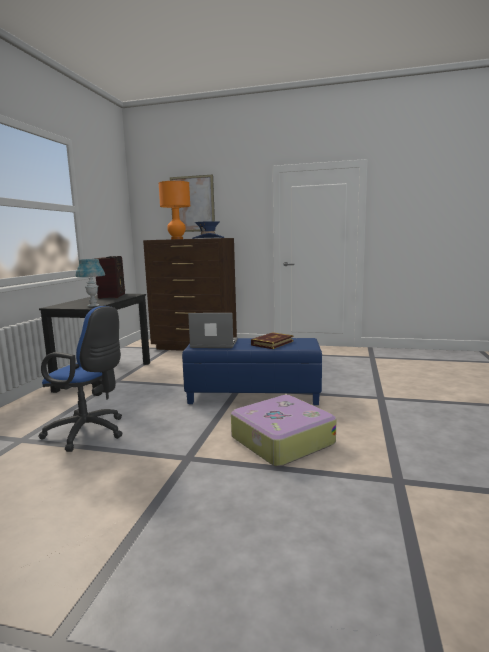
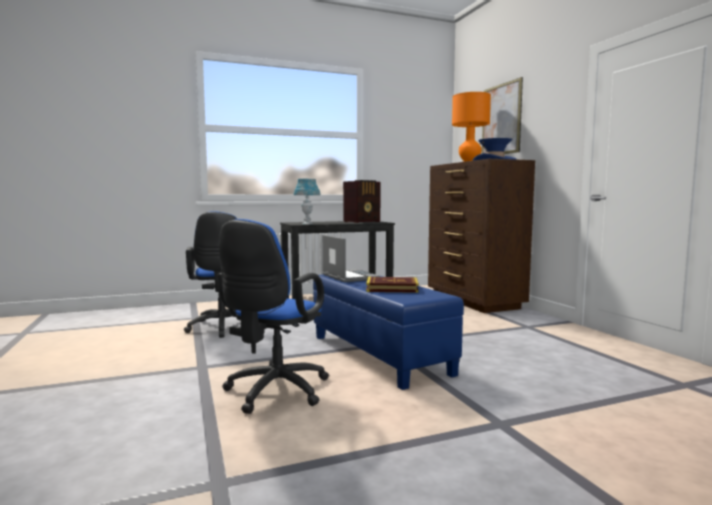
camera: 55 degrees right, 5 degrees down
(281, 440) = (273, 393): suitcase -> blue office chair

